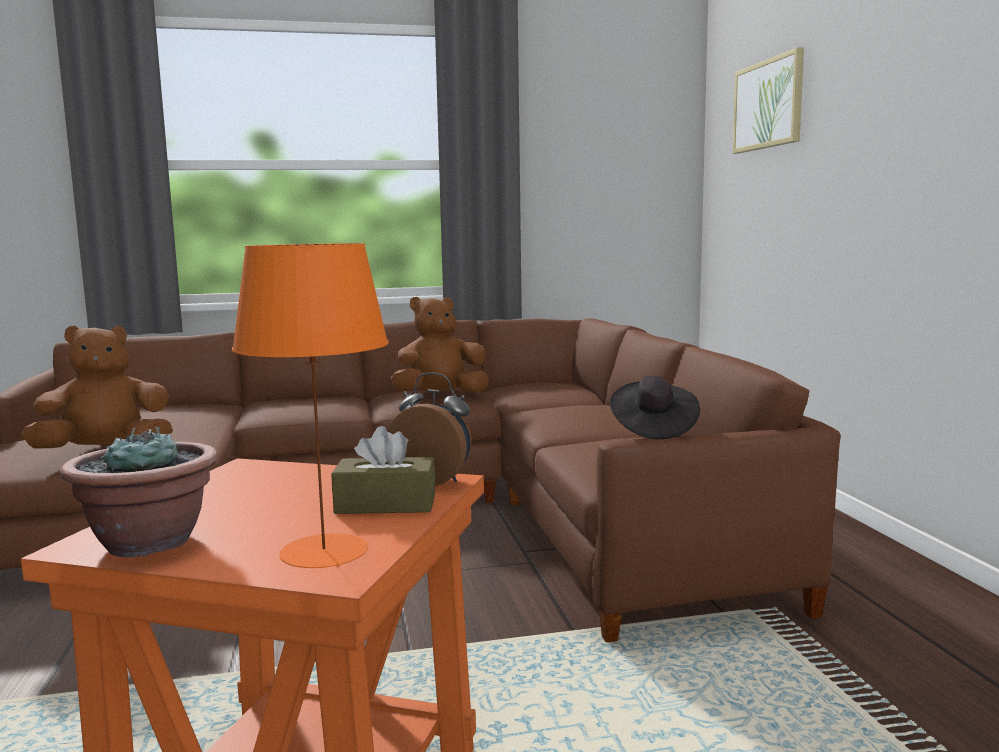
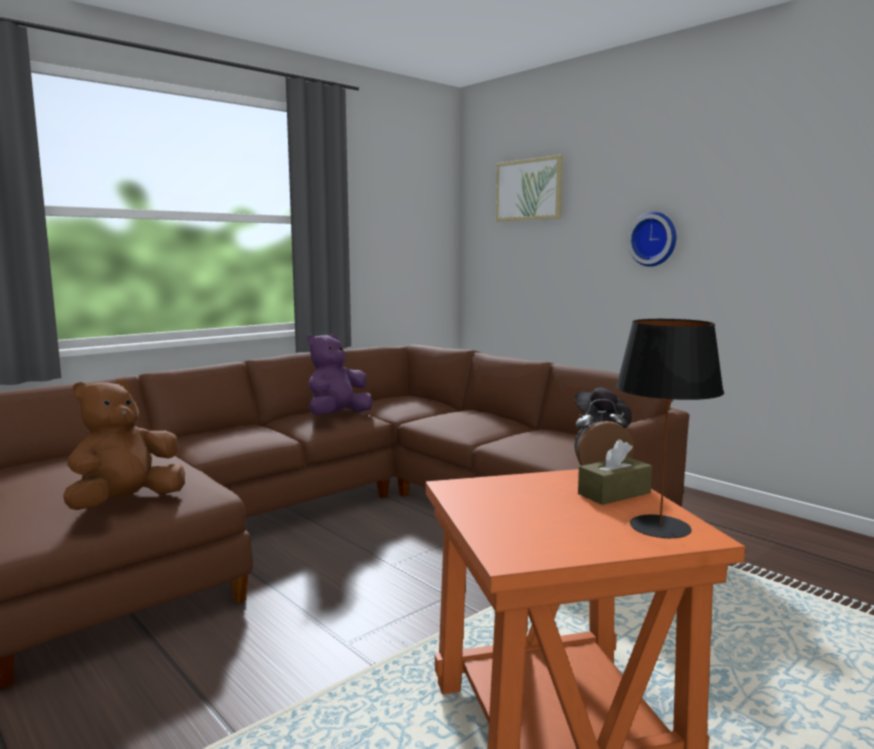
camera: 30 degrees left, 0 degrees up
(149, 542) = (546, 546): potted plant -> none
(325, 551) = (661, 526): orange table lamp -> black table lamp
(440, 396) = (337, 416): brown plush toy -> purple plush toy
(903, 161) = (654, 239): none -> wall clock

